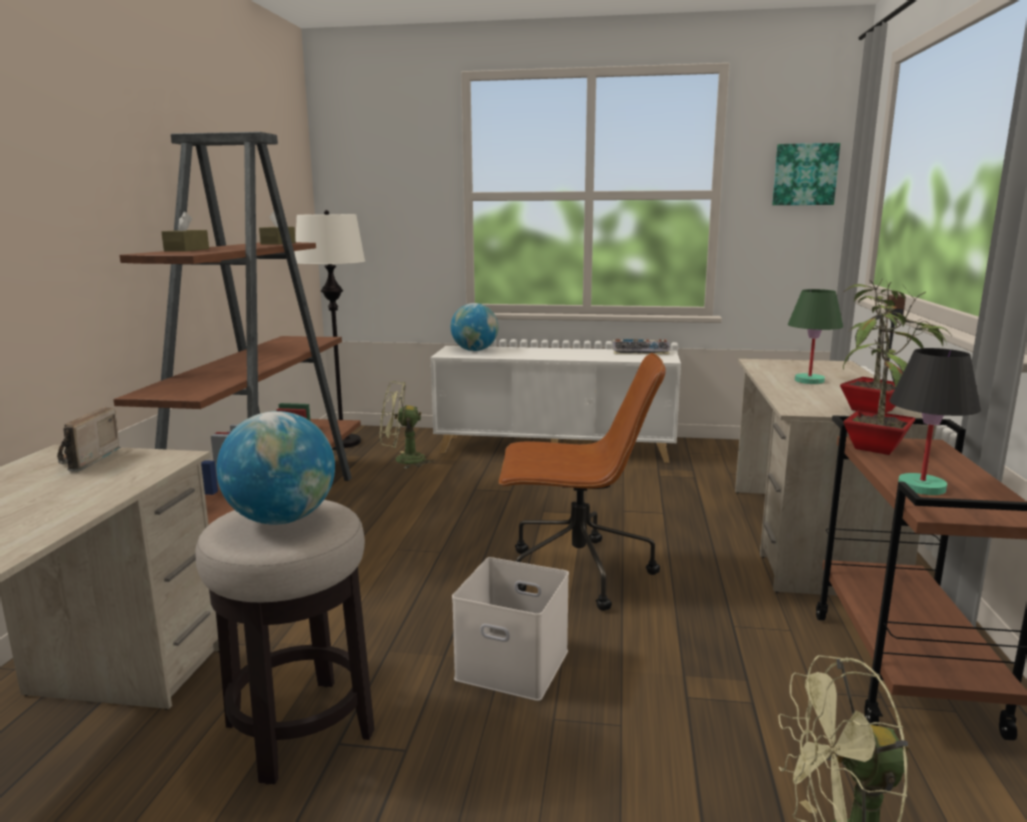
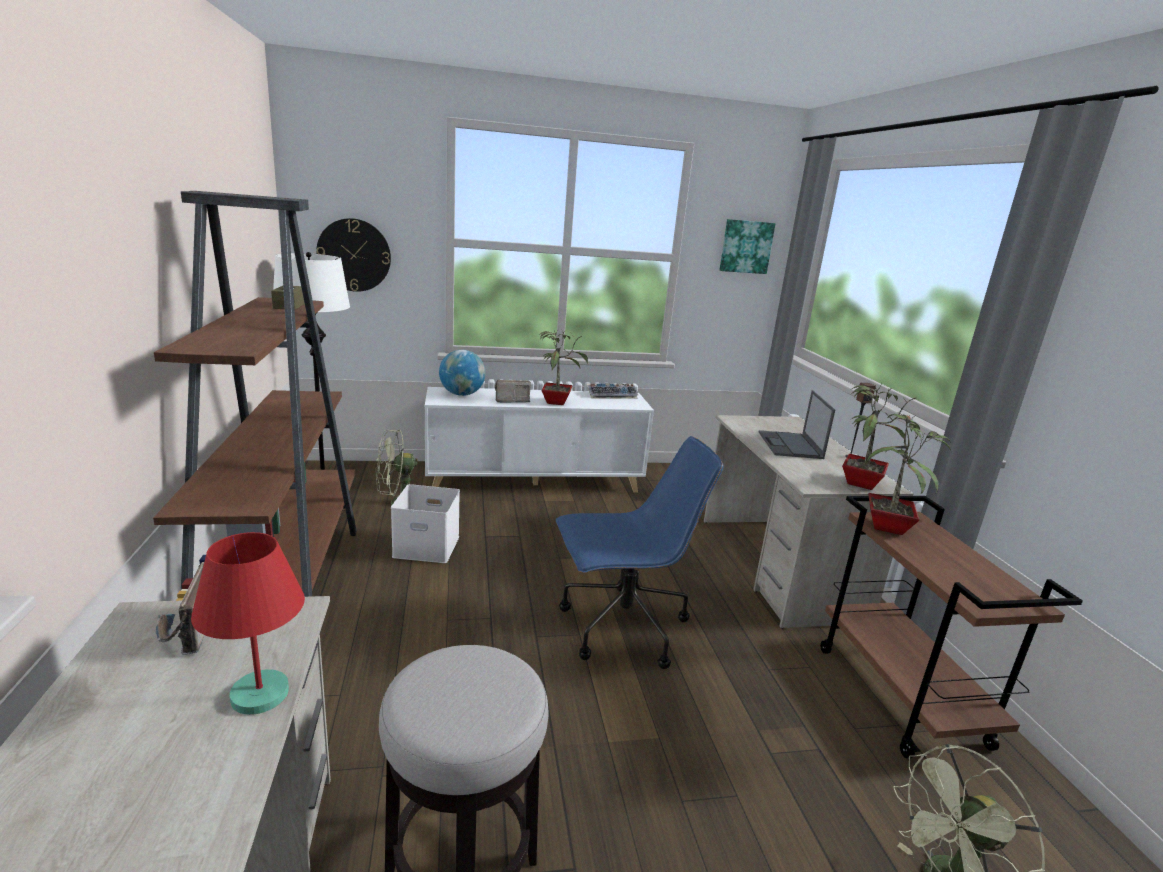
camera: 20 degrees left, 5 degrees up
(102, 495) = (260, 695): none -> red table lamp
(187, 250) = (217, 333): brown tissue box -> none
(281, 519) = (469, 689): globe -> none
(378, 216) = (354, 255): none -> wall clock
(509, 665) = (617, 746): white storage box -> white storage box (425, 547)
(522, 355) = (510, 400): none -> radio
(571, 356) = (556, 401): none -> potted plant
(576, 573) = (621, 628): brown office chair -> blue office chair
(809, 381) = (790, 445): green table lamp -> laptop
(920, 487) = (949, 574): black table lamp -> none

